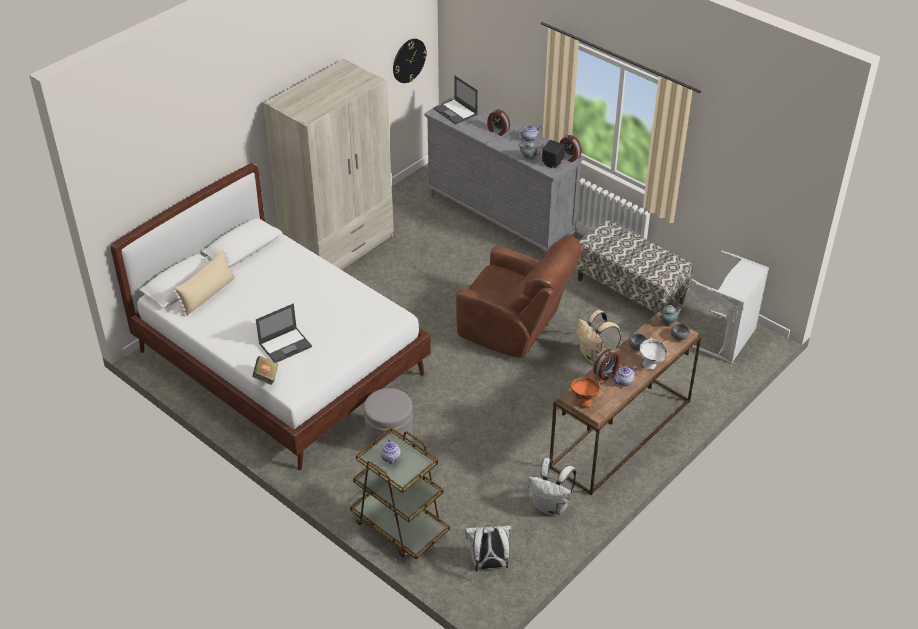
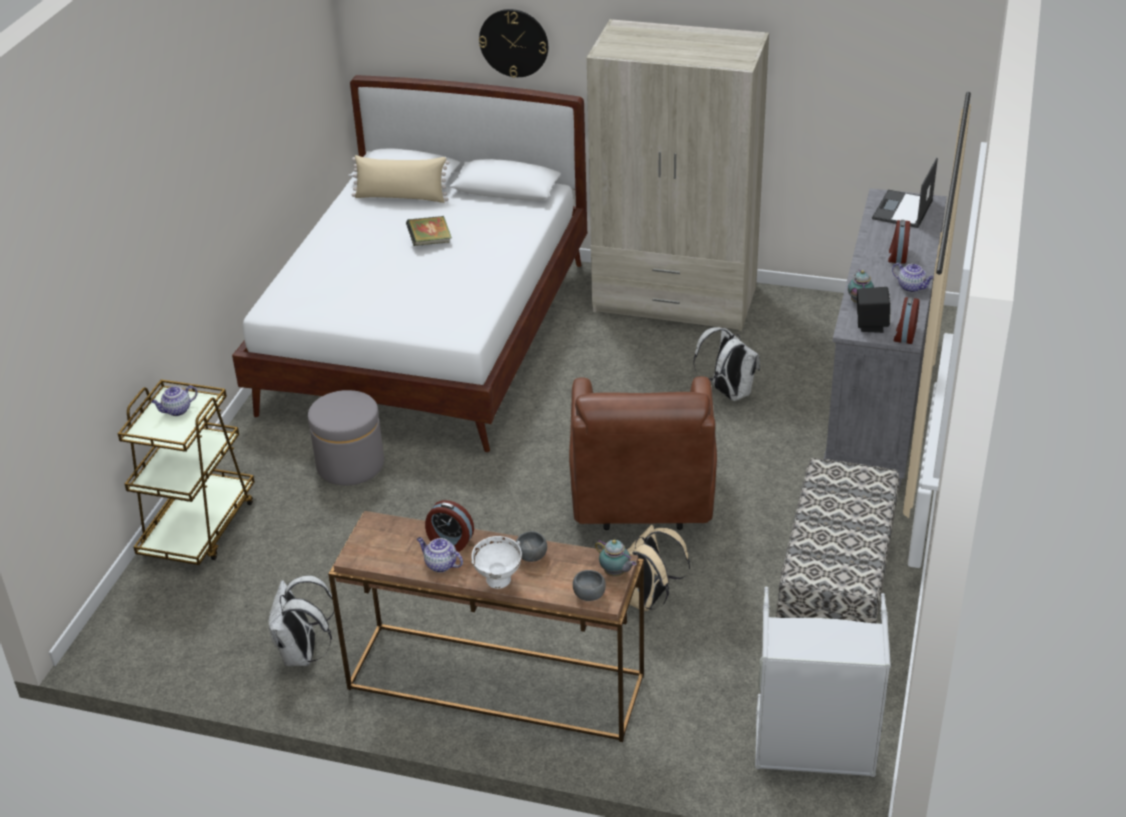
camera: 65 degrees right, 5 degrees down
(266, 377) = (281, 282): book -> book (430, 242)
(285, 345) = (346, 274): laptop -> none
(408, 60) = (914, 110): wall clock -> wall clock (514, 42)
(489, 564) = (167, 629): white backpack -> white backpack (728, 393)
(583, 402) = (369, 537): orange bowl -> none

